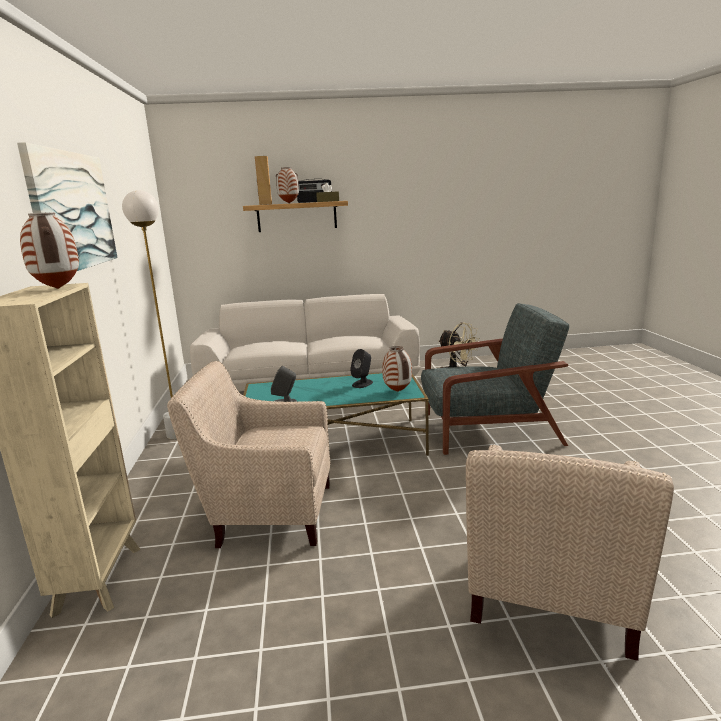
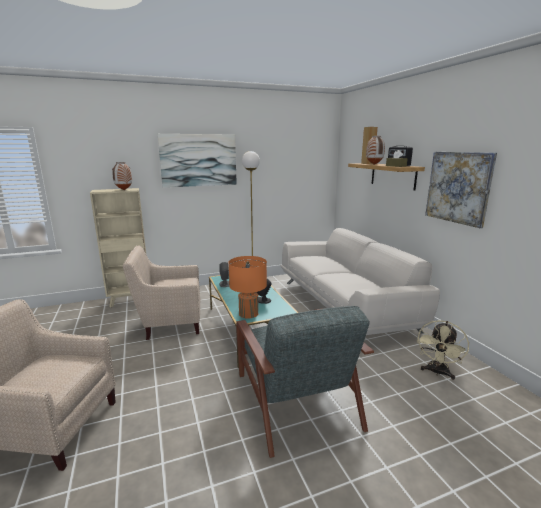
camera: 75 degrees right, 0 degrees up
(268, 512) = (169, 323): beige armchair -> beige armchair turned 90 degrees counterclockwise
(390, 215) = (458, 187): none -> picture
(398, 391) = (248, 313): vase -> orange table lamp

